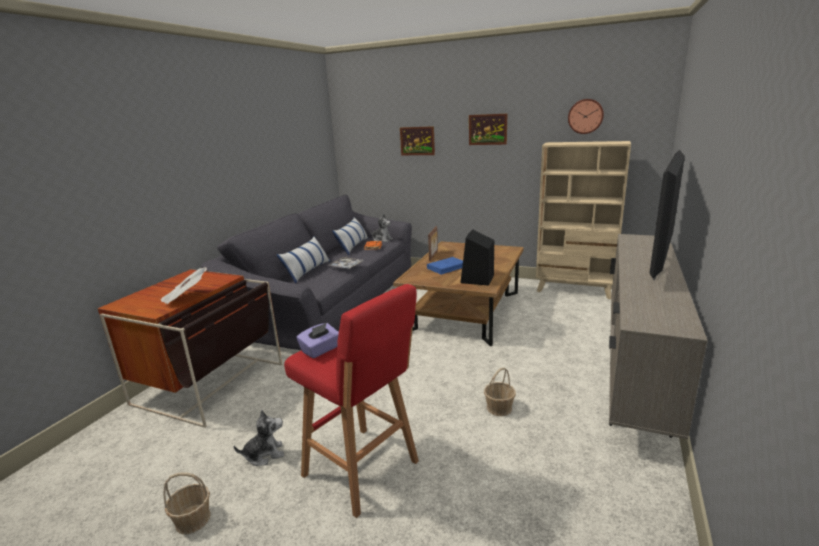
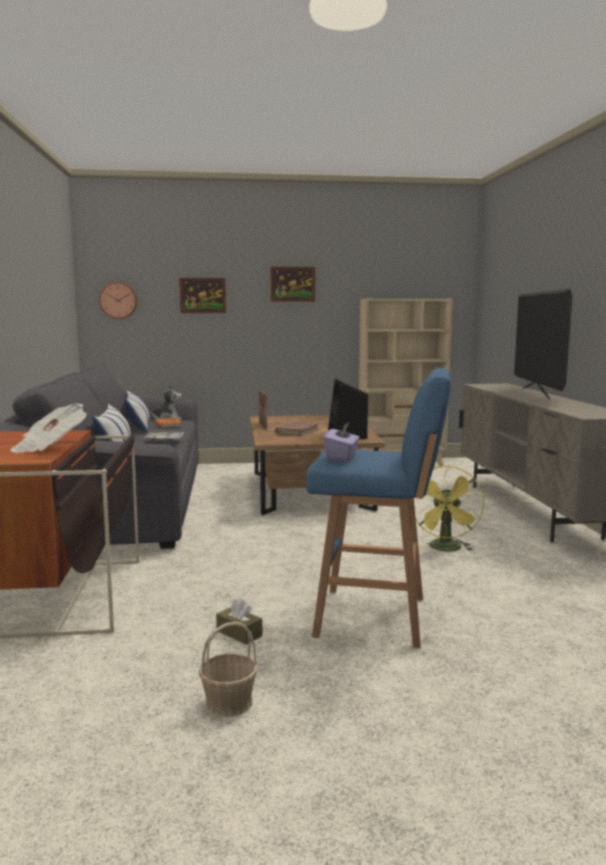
camera: 30 degrees left, 10 degrees down
(264, 454) = (239, 633): plush toy -> brown tissue box
(363, 470) = (376, 617): red stool -> blue stool
(447, 267) = (297, 432): blue book -> brown book
(499, 408) = (446, 549): basket -> yellow fan
(585, 116) = (397, 274): wall clock -> wall clock (118, 300)

